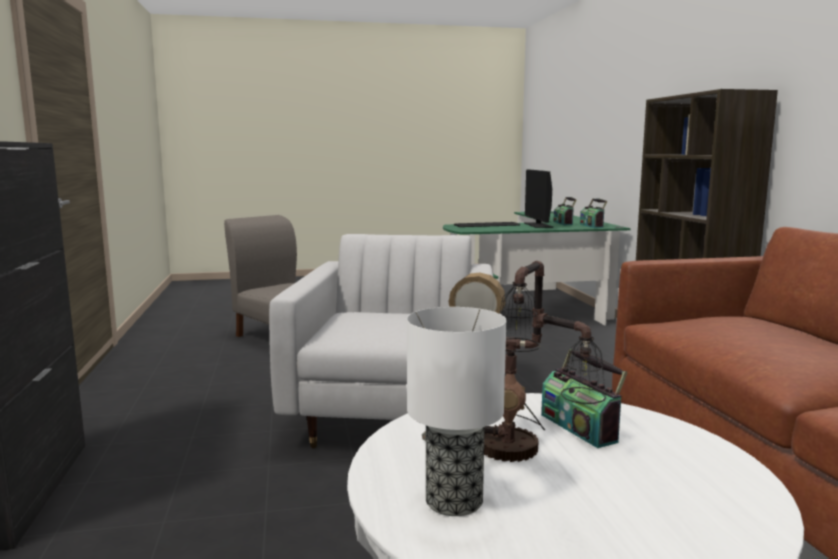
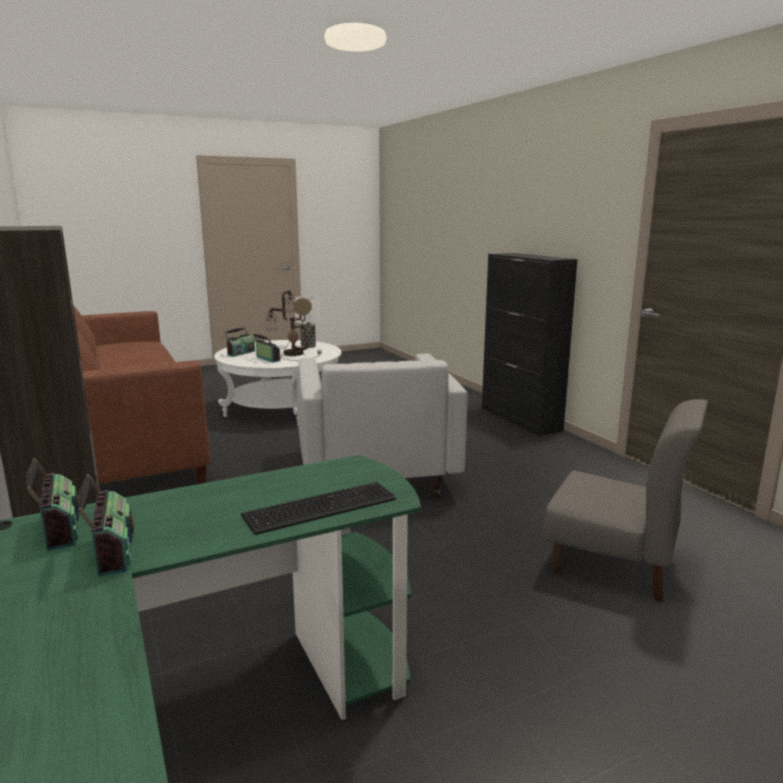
camera: 165 degrees right, 5 degrees up
(538, 225) = (195, 521): monitor -> none
(689, 475) = (240, 353): none -> radio

